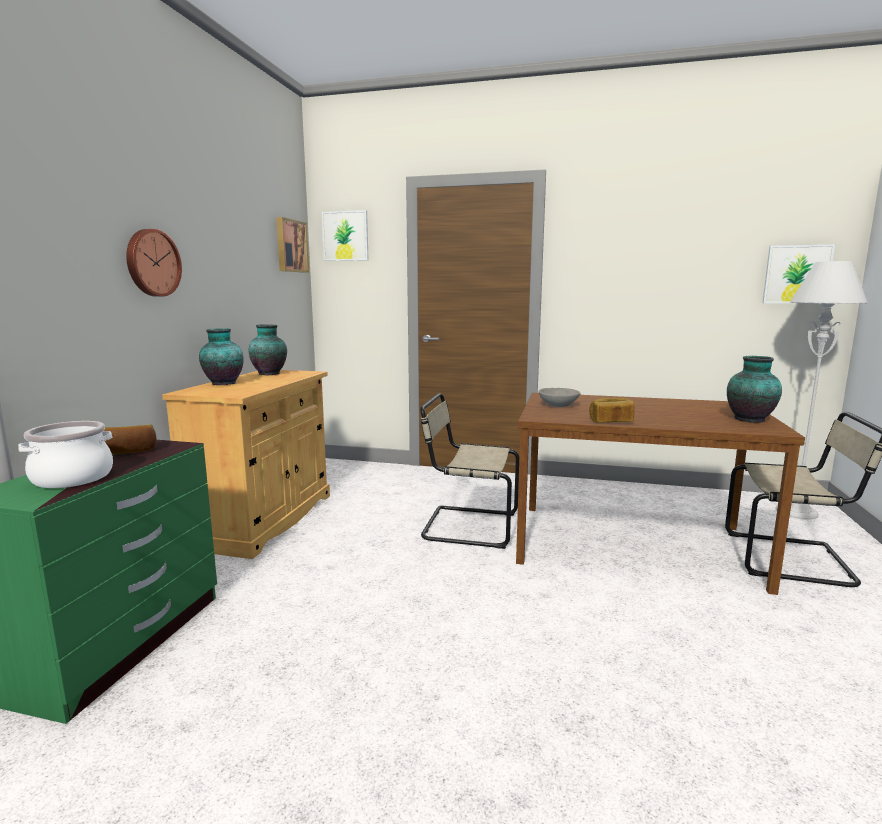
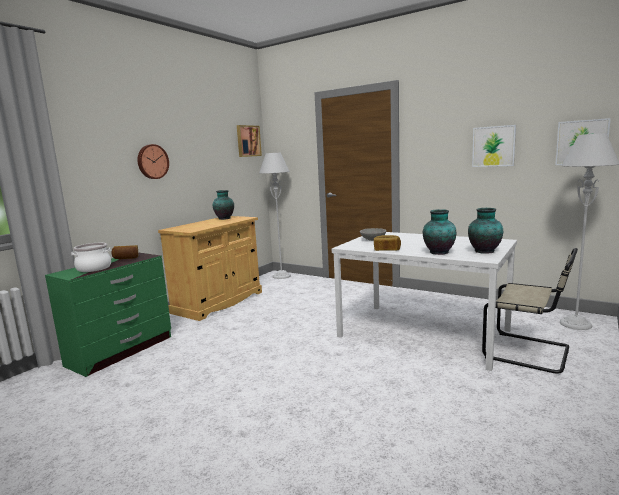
camera: 20 degrees right, 0 degrees up
(223, 383) = (193, 224): vase -> vase (438, 253)
(342, 466) = (281, 276): none -> grey floor lamp
(345, 236) = (282, 132): picture -> picture (493, 146)
(466, 526) = (326, 314): beige chair -> none
(631, 545) = (421, 333): brown dining table -> white dining table

